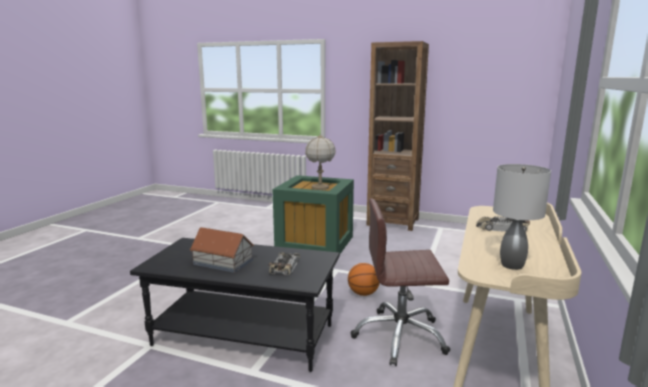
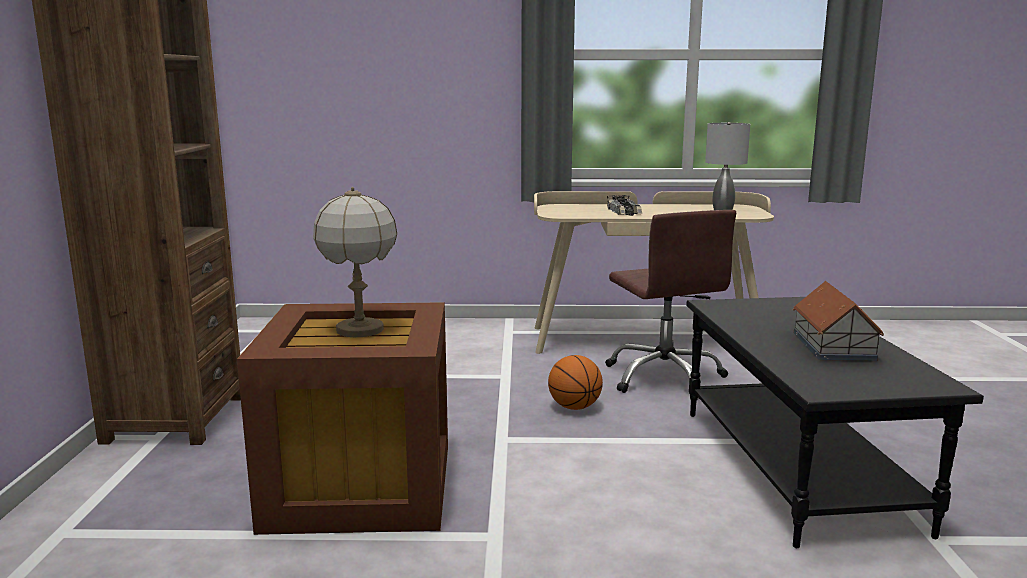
camera: 110 degrees left, 0 degrees up
(285, 266) = (777, 315): toy car -> none
(316, 243) = (358, 485): green storage box -> brown storage box

